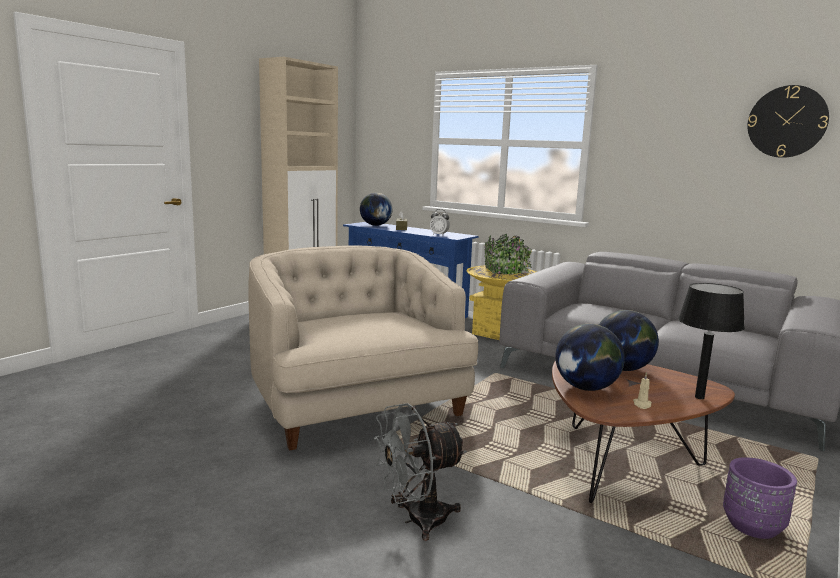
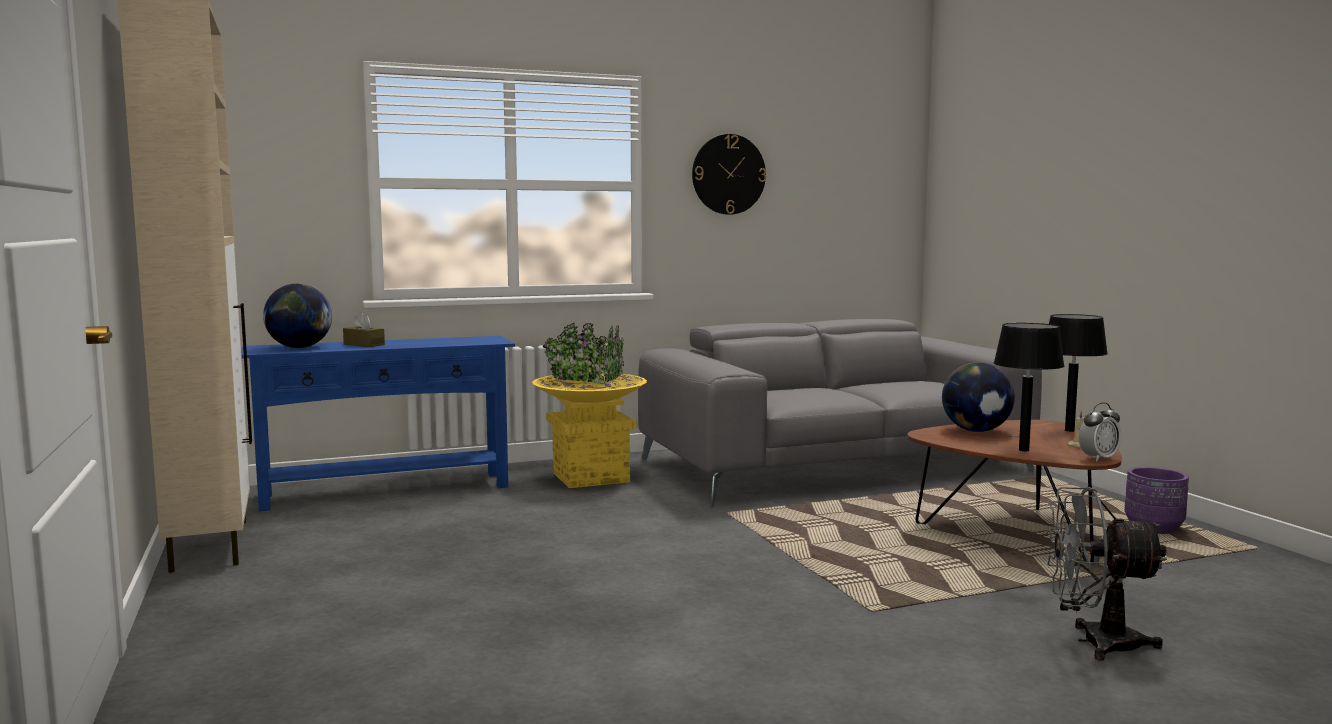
camera: 55 degrees left, 5 degrees down
(355, 405) = (741, 603): beige armchair -> none
(417, 520) = (1095, 642): grey fan -> grey fan turned 90 degrees clockwise
(439, 235) = (460, 342): alarm clock -> alarm clock (1098, 458)
(586, 388) = (1024, 450): globe -> black table lamp
(787, 121) = (846, 157): wall clock -> wall clock (728, 174)

